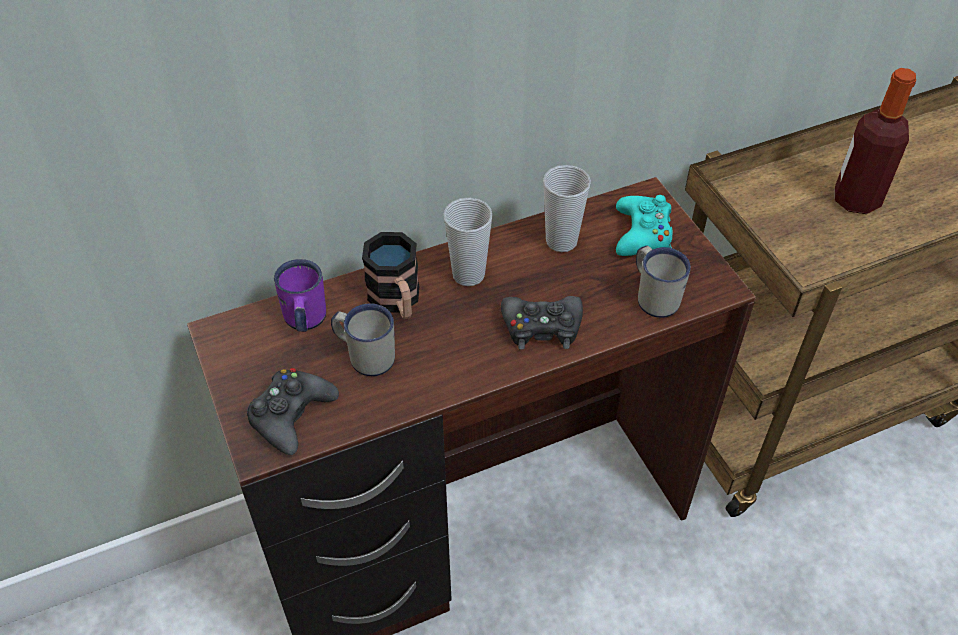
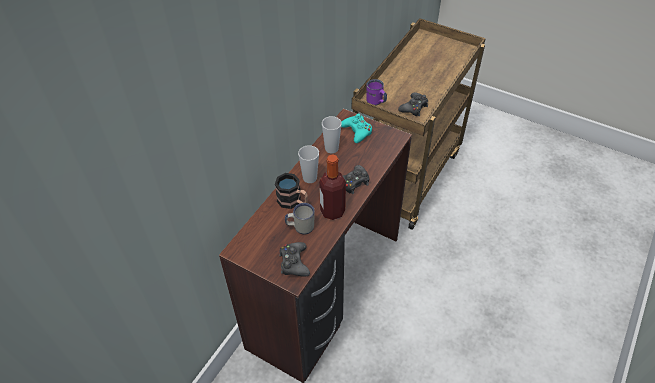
camera: 35 degrees left, 0 degrees up
(304, 321) = (265, 228): purple mug -> purple mug (376, 102)
(654, 296) = (380, 151): white mug -> none
(820, 249) = (414, 108): none -> black game controller
(856, 200) = (411, 84): bottle -> bottle (332, 211)

